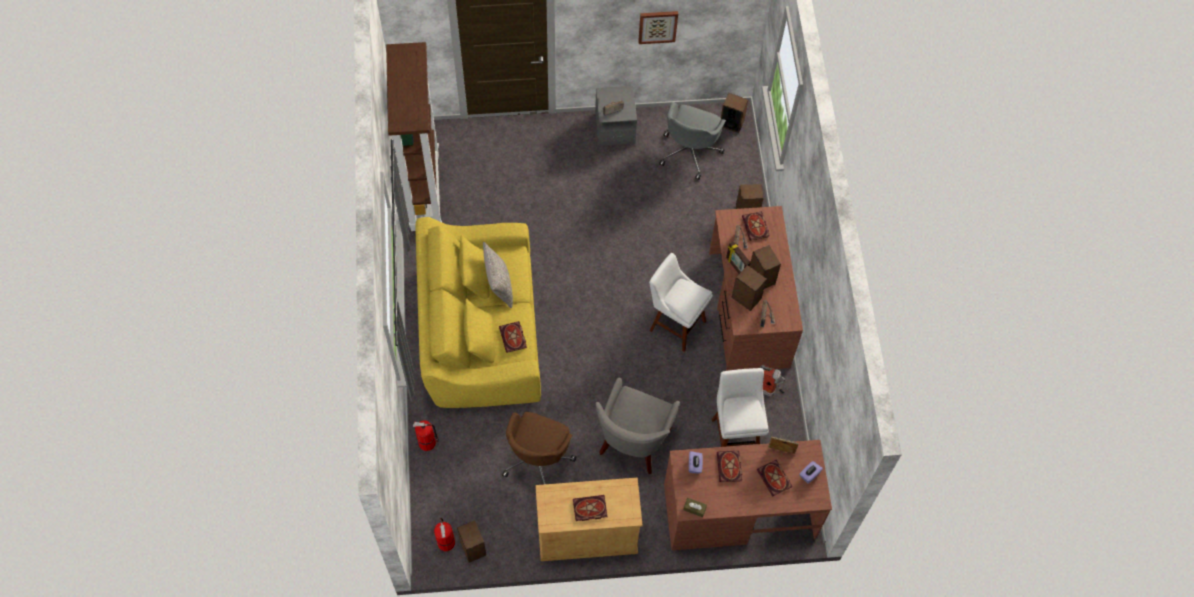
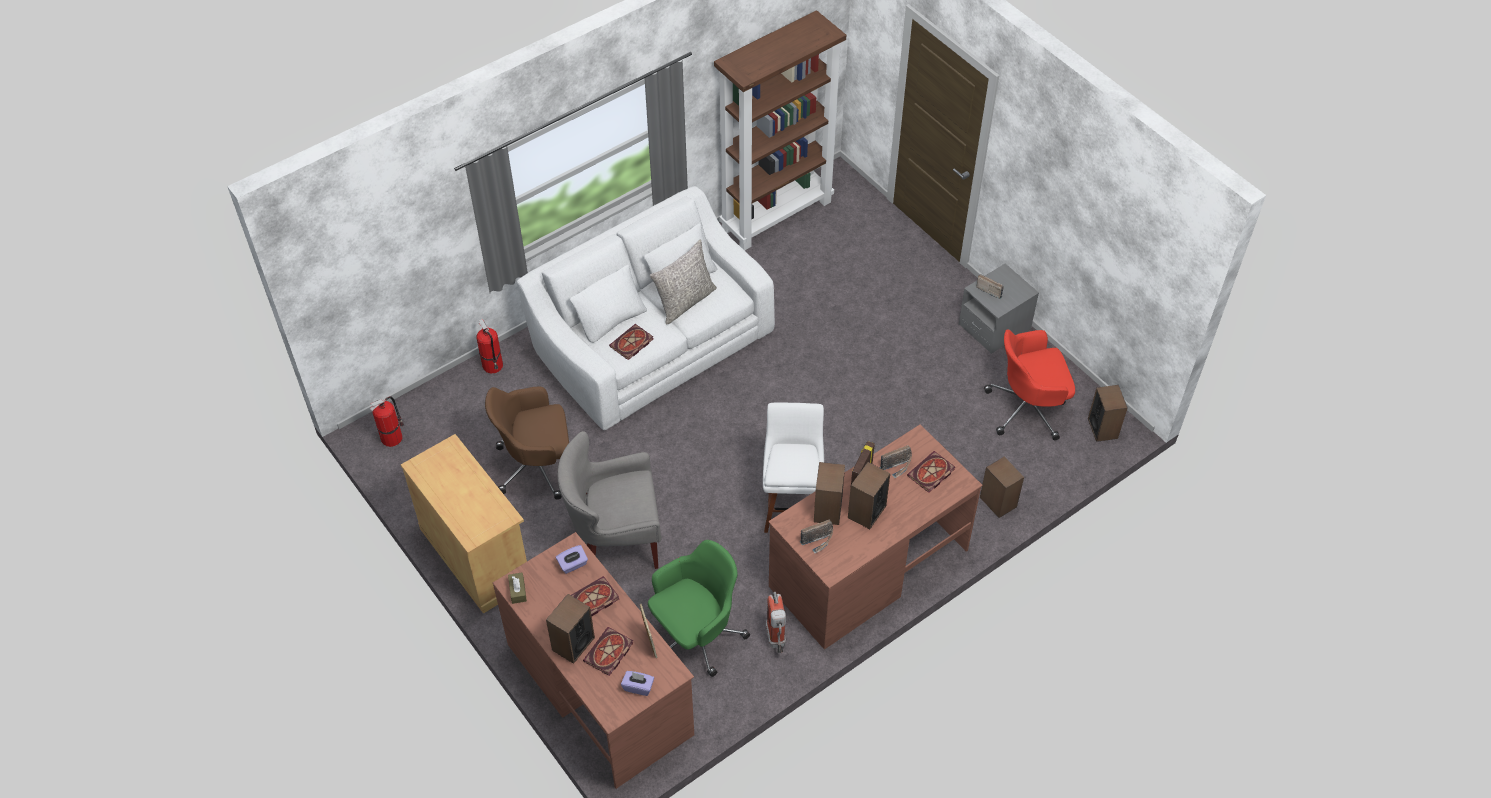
camera: 60 degrees right, 10 degrees down
(472, 548) = (399, 463): speaker -> speaker (573, 644)
(480, 330) = (652, 341): yellow sofa -> white sofa
(589, 509) = (456, 494): book -> none
(657, 26) = (1080, 224): picture -> none
(690, 151) = (1028, 408): grey office chair -> red office chair
(735, 433) = (696, 635): white stool -> green office chair

